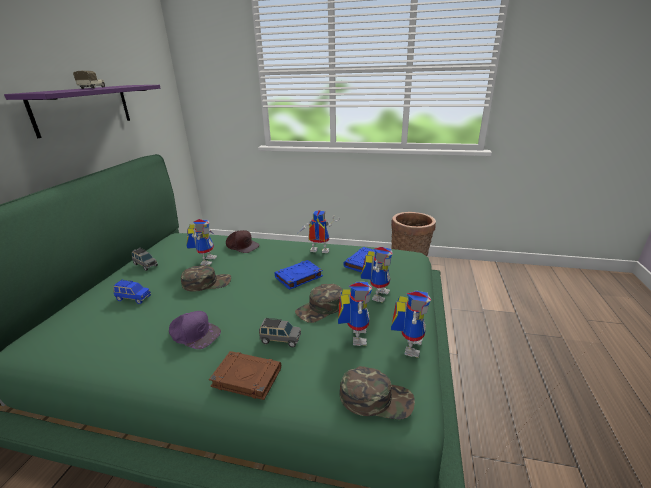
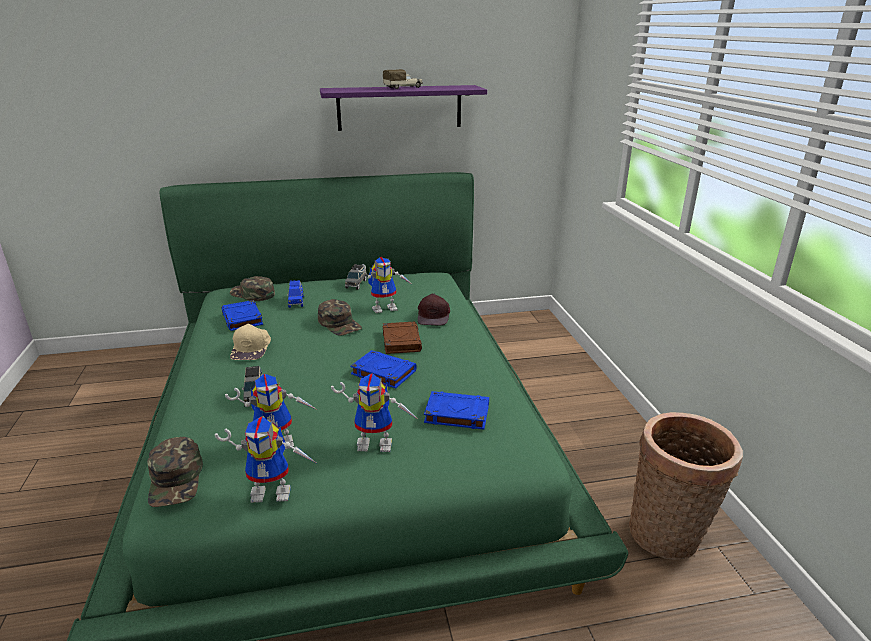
camera: 65 degrees right, 0 degrees up
(125, 334) = (243, 319): none -> blue book
(194, 333) = (252, 348): purple cap -> beige cap
(246, 377) = (197, 394): brown book -> brown book (401, 341)
(317, 252) = (460, 369): toy robot -> none
(321, 308) = (322, 405): green cap -> green cap (252, 294)

